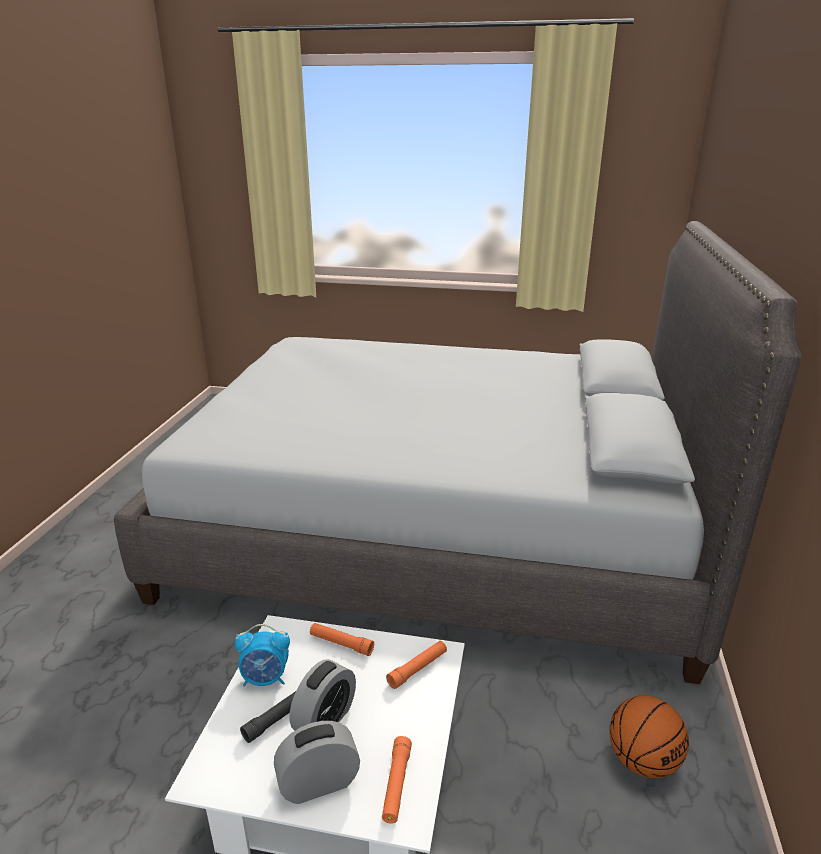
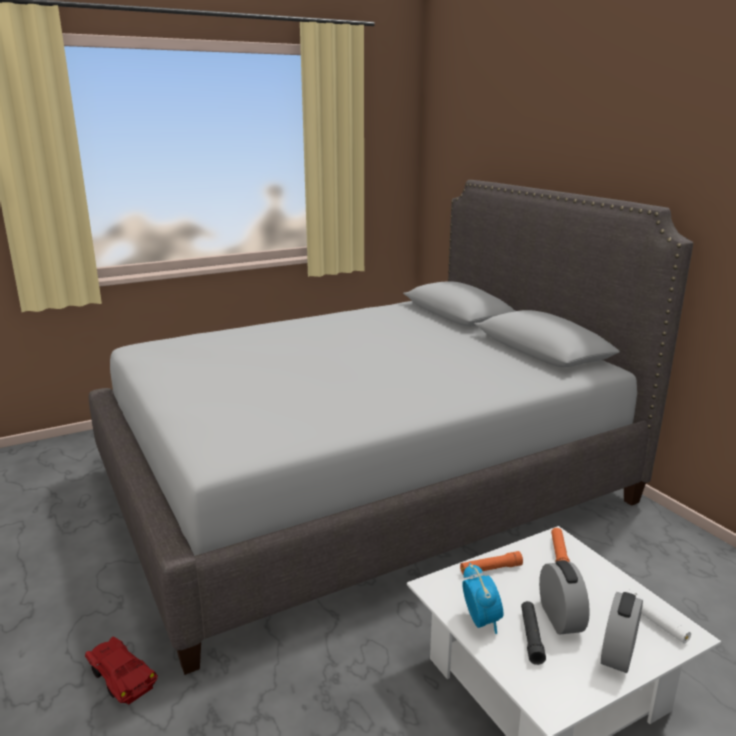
camera: 40 degrees left, 5 degrees down
(115, 583) = (121, 676): none -> red toy car
(266, 678) = (481, 620): alarm clock -> alarm clock turned 60 degrees counterclockwise
(396, 784) = (654, 622): orange flashlight -> white flashlight
(642, 761) = (669, 558): basketball -> none

